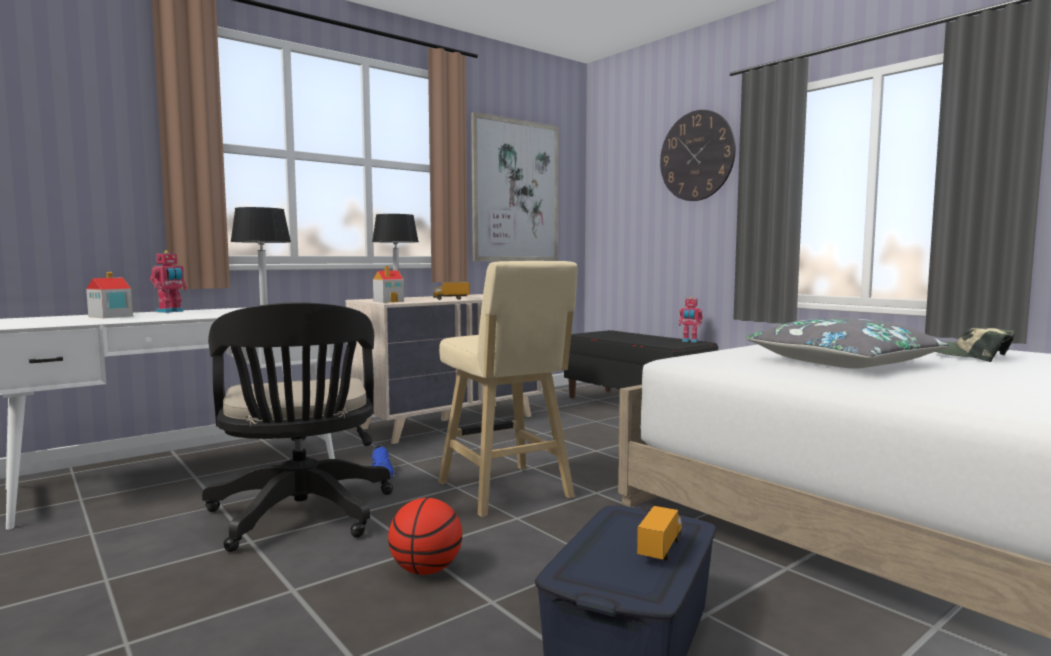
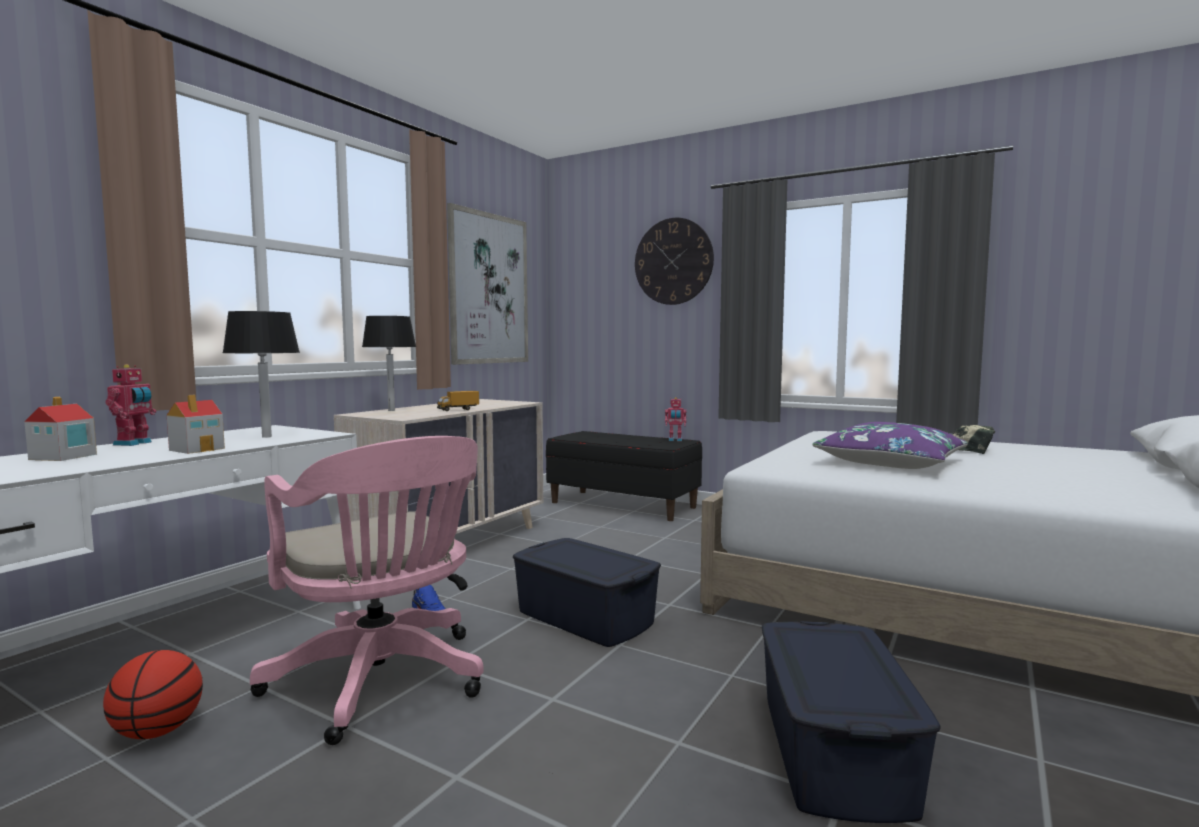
camera: 20 degrees left, 0 degrees up
(301, 517) = (383, 683): black office chair -> pink office chair
(389, 301) = (396, 416): toy house -> toy house (197, 449)
(426, 570) = (582, 721): basketball -> basketball (158, 731)
(507, 492) = (585, 617): beige stool -> blue storage box
(660, 550) = (860, 663): toy truck -> none
(843, 362) = (890, 462): grey pillow -> purple pillow

